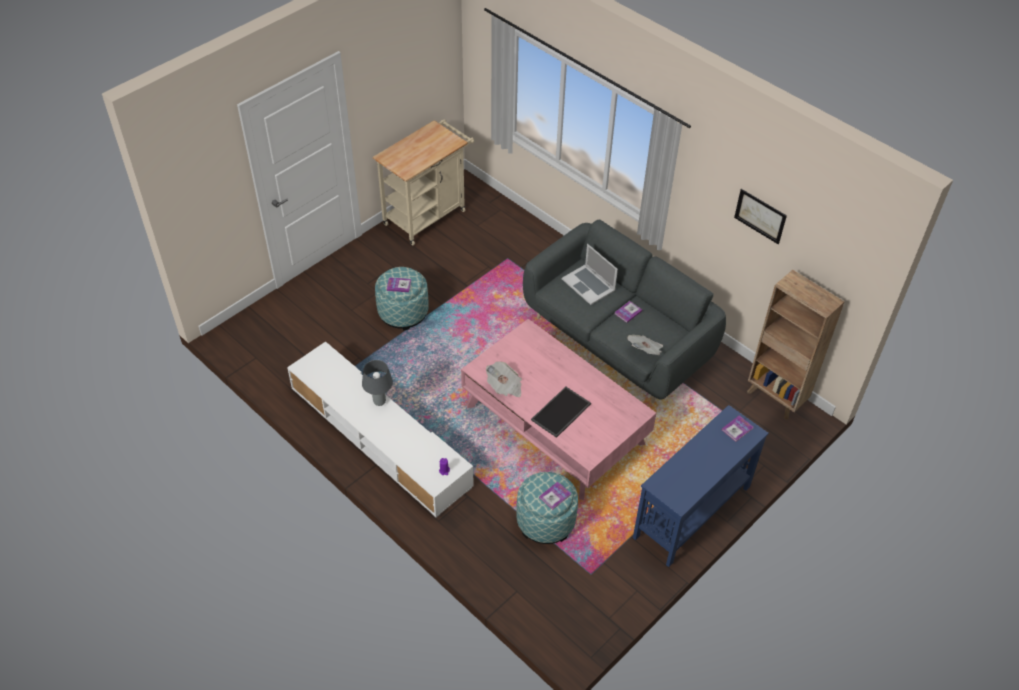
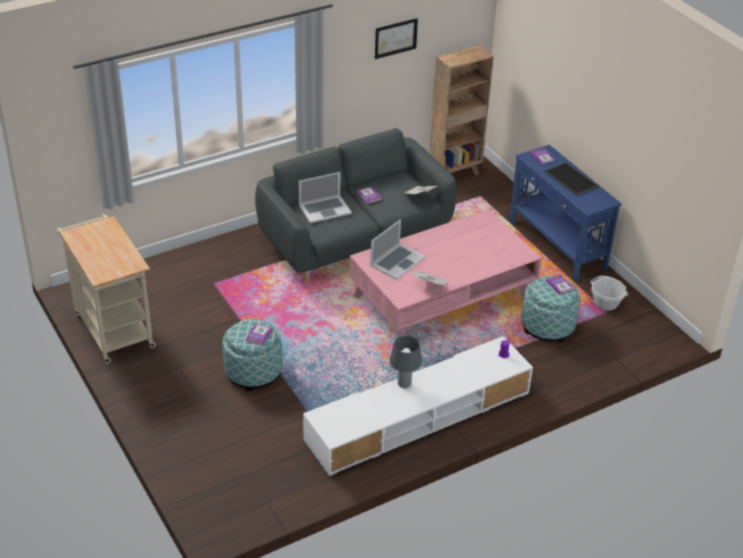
camera: 75 degrees left, 10 degrees down
(533, 354) = (397, 261): none -> laptop
(561, 413) = (473, 259): tray -> tray (572, 179)
(606, 572) = (606, 303): none -> basket

